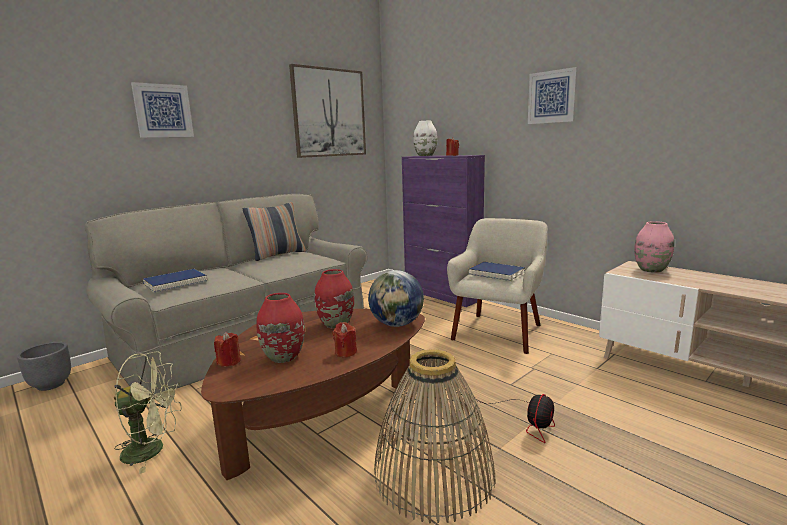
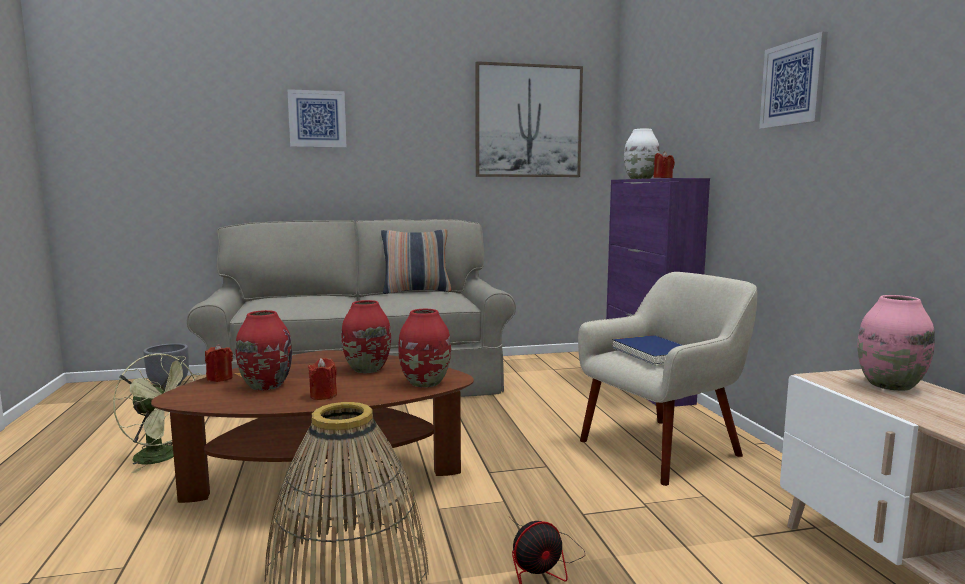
camera: 30 degrees right, 5 degrees down
(175, 283) = (277, 301): blue book -> none
(397, 324) = (425, 383): globe -> red vase

